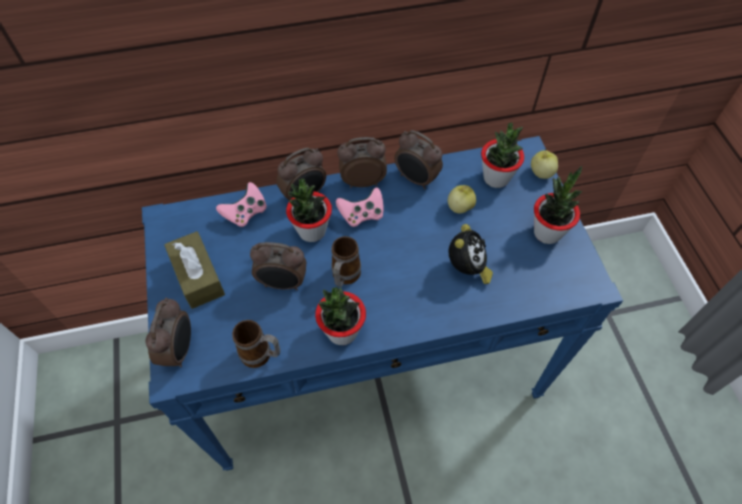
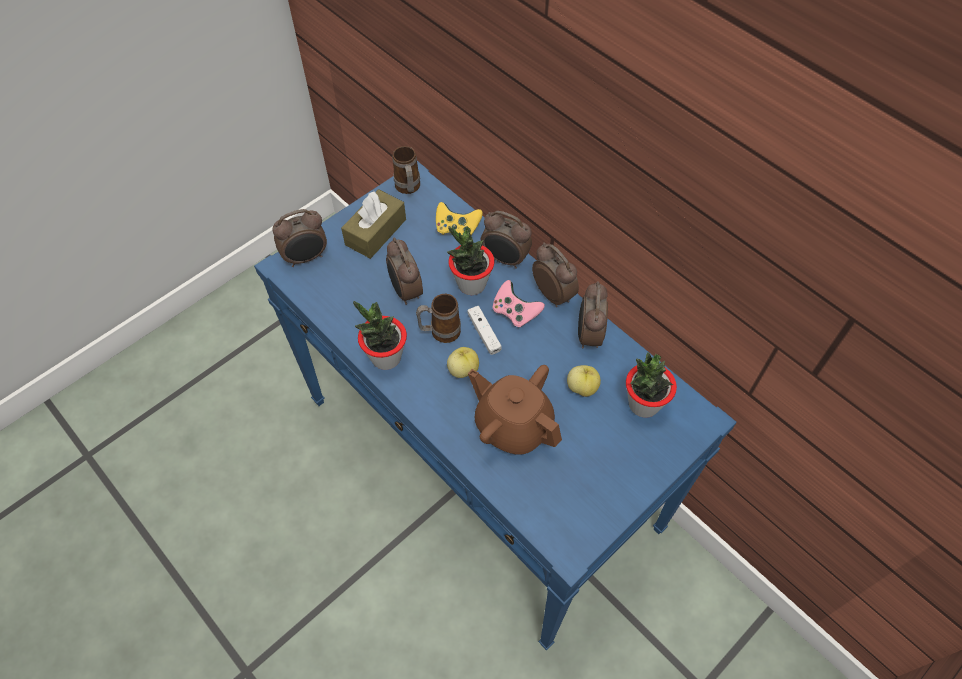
camera: 60 degrees right, 0 degrees up
(245, 213) = (457, 228): pink game controller -> yellow game controller
(262, 356) = (331, 313): mug -> mug (408, 189)
(367, 246) = (484, 333): none -> white game controller
(467, 269) = (513, 425): alarm clock -> brown teapot
(541, 173) = (683, 443): apple -> apple (463, 370)
(547, 232) = (607, 480): potted plant -> none

